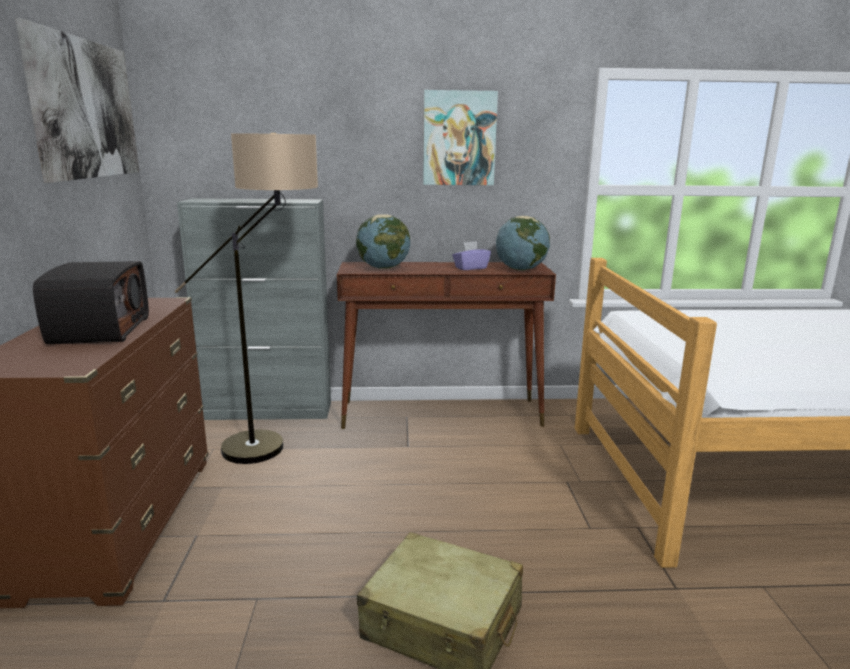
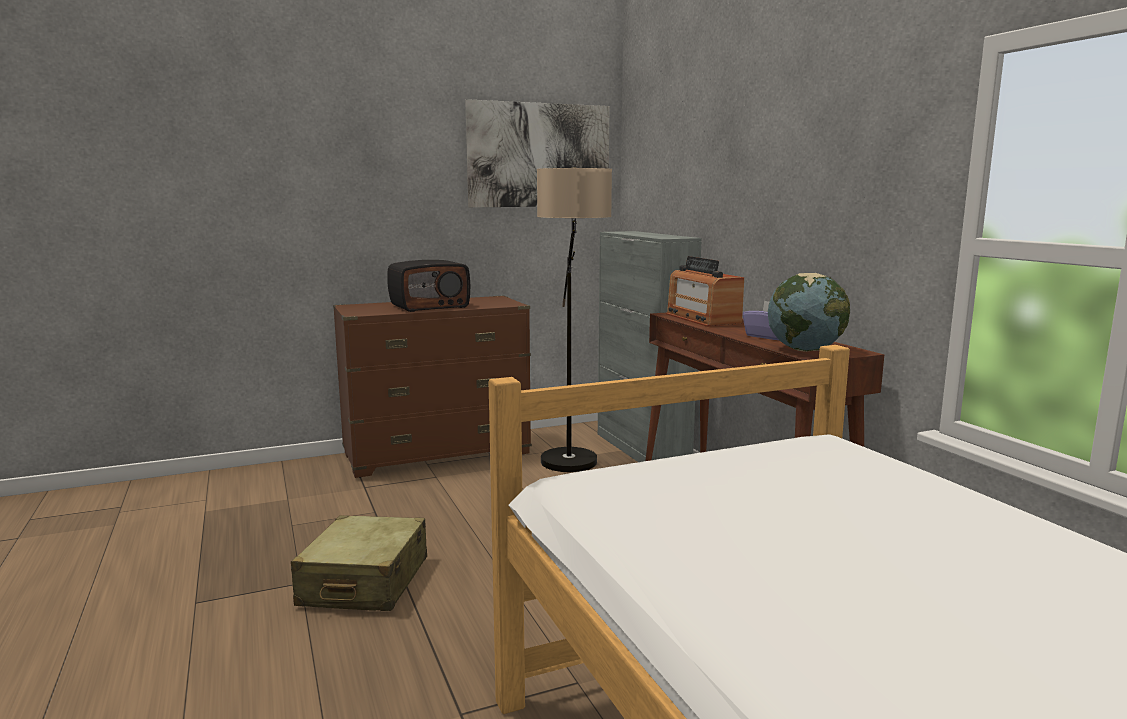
camera: 70 degrees right, 5 degrees down
(383, 268) = (702, 319): globe -> radio
(459, 138) = (813, 167): picture -> none

